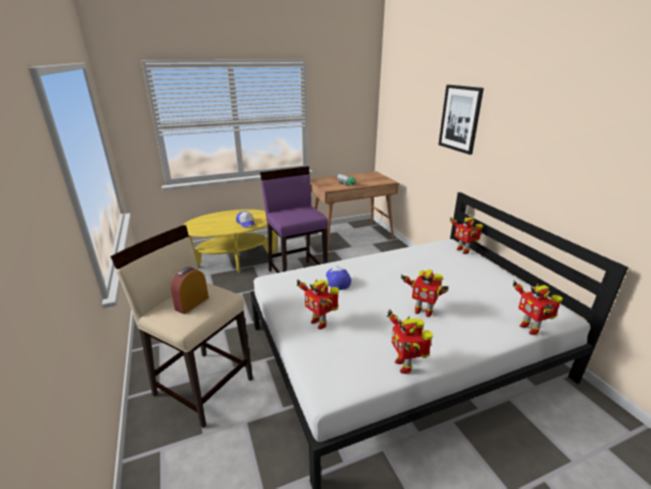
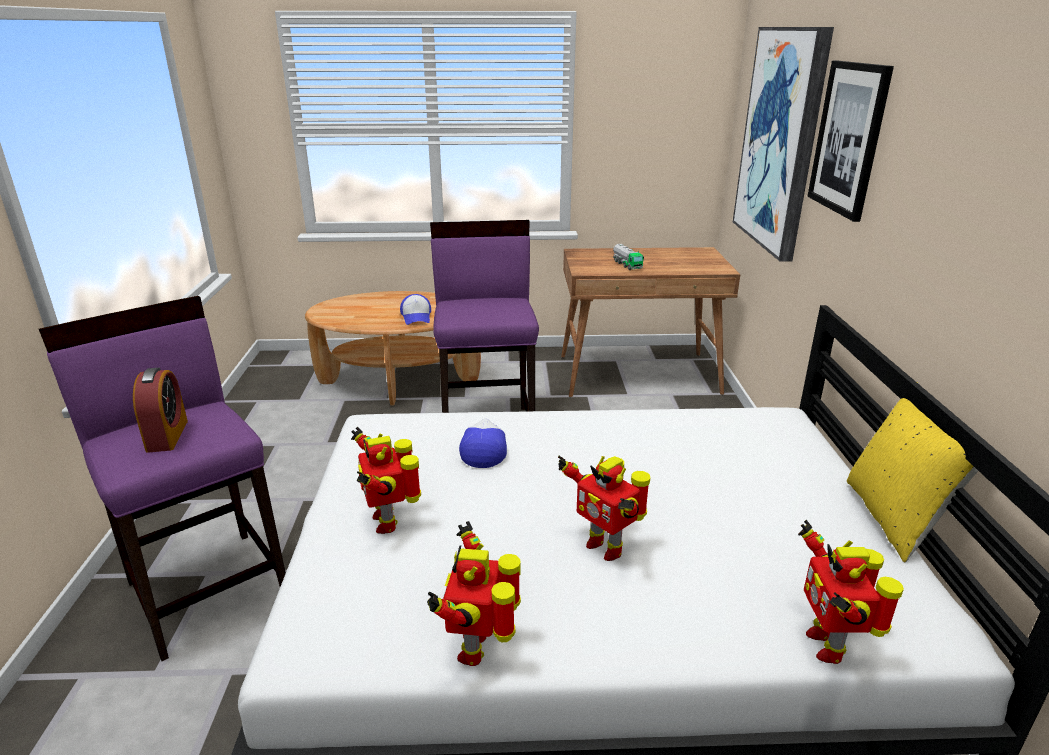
camera: 20 degrees right, 0 degrees up
(192, 303) = (167, 436): alarm clock -> alarm clock turned 120 degrees clockwise
(203, 385) = (209, 589): beige stool -> purple stool
(234, 260) = (398, 382): yellow coffee table -> brown coffee table
(415, 119) = (781, 140): none -> picture
(463, 250) = (802, 437): toy robot -> none
(517, 276) = (894, 519): none -> yellow pillow

